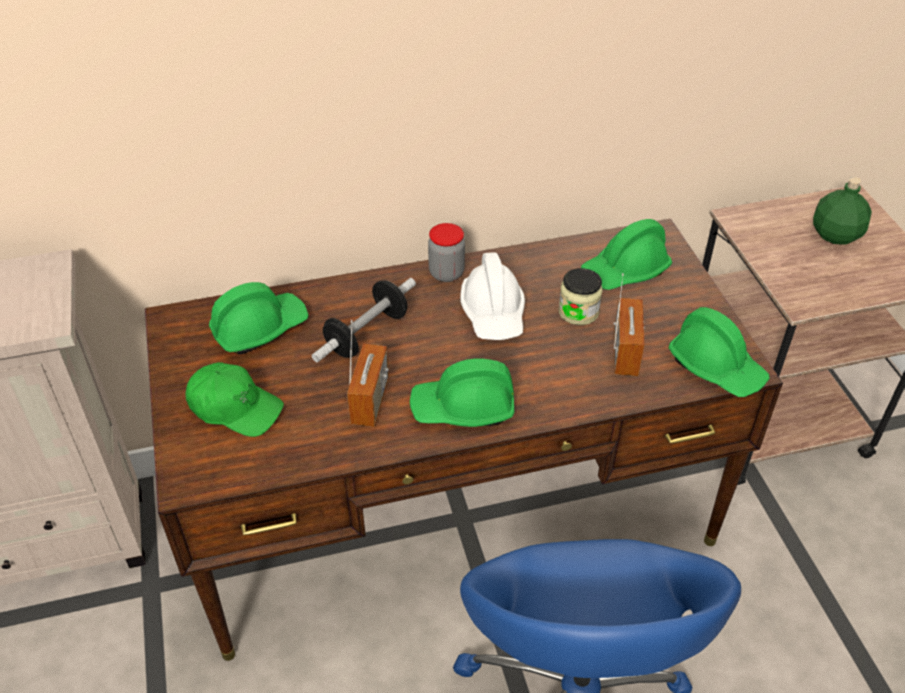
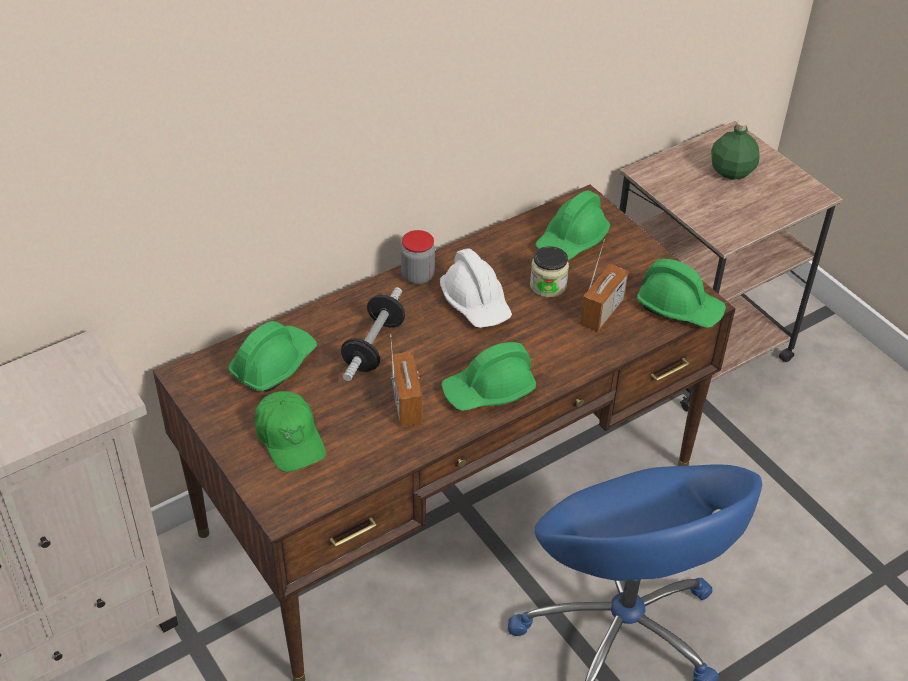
camera: 20 degrees left, 0 degrees up
(235, 407) = (290, 438): green cap -> green cap turned 60 degrees clockwise
(625, 353) = (602, 312): radio -> radio turned 45 degrees clockwise

